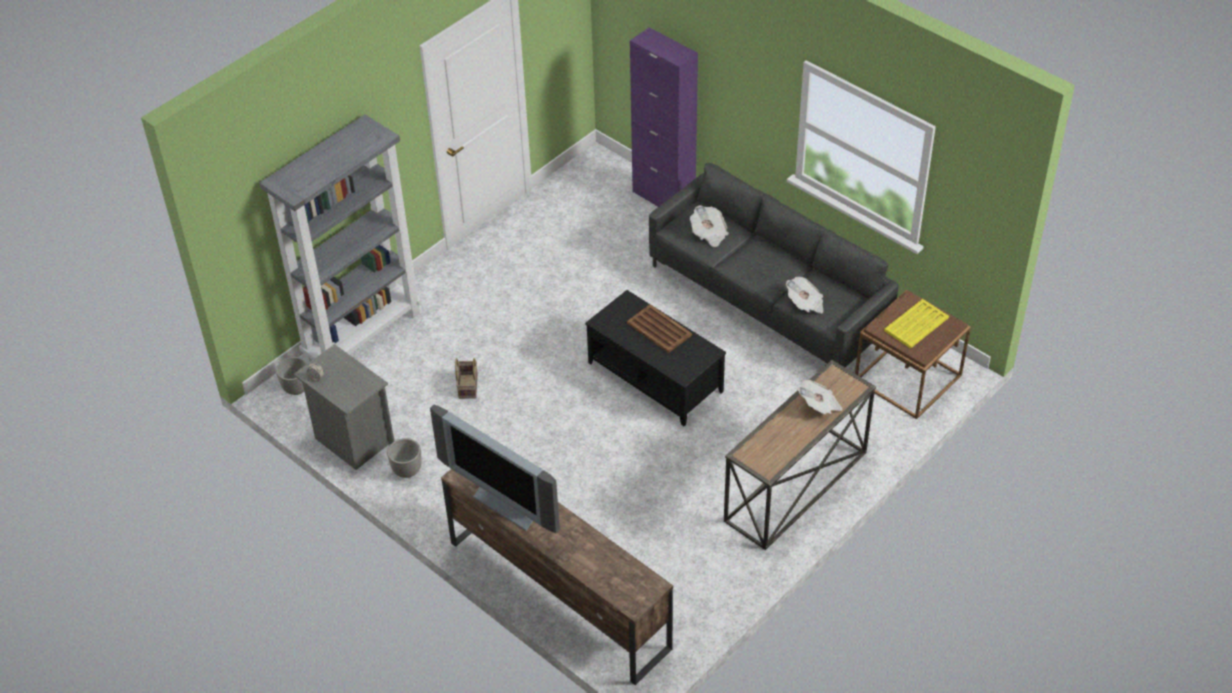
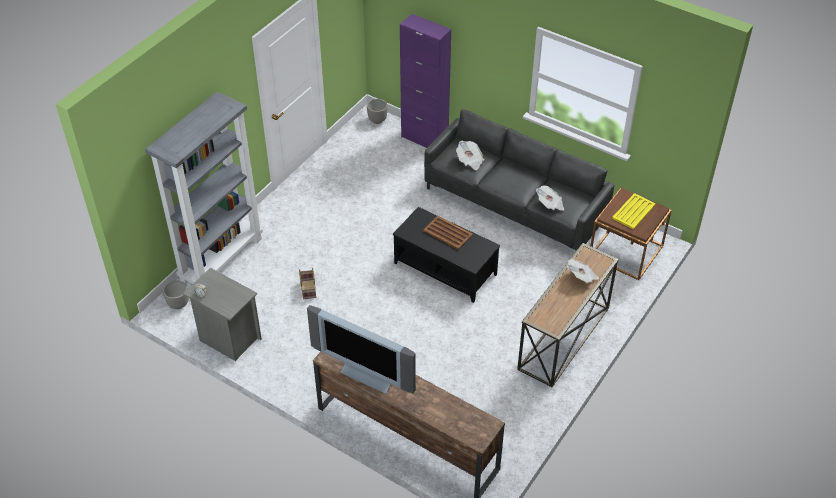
camera: 10 degrees left, 0 degrees up
(407, 470) = (274, 357): planter -> planter (377, 120)

